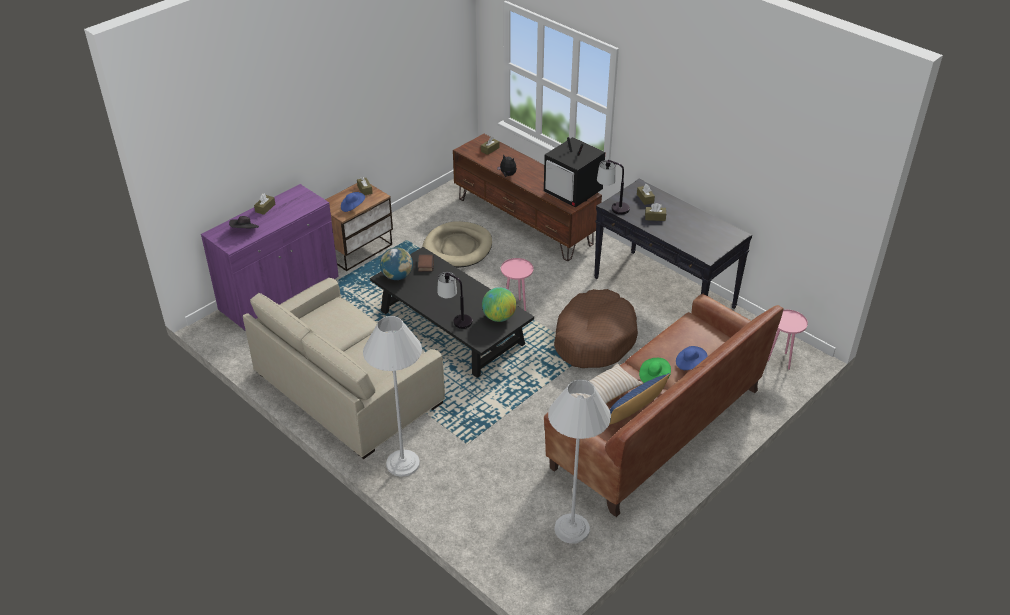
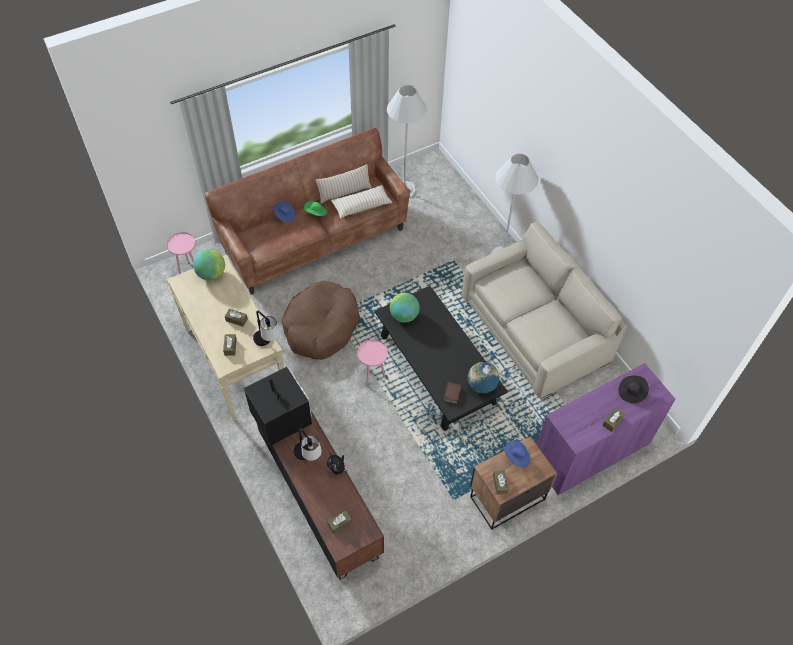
camera: 165 degrees left, 15 degrees up
(455, 319) = (441, 323): table lamp -> table lamp (308, 458)
(458, 248) = (403, 473): beige dog bed -> none
(634, 411) = (344, 192): blue pillow -> beige pillow
(664, 292) = (234, 361): black console table -> beige console table
(710, 246) = (211, 274): none -> globe

